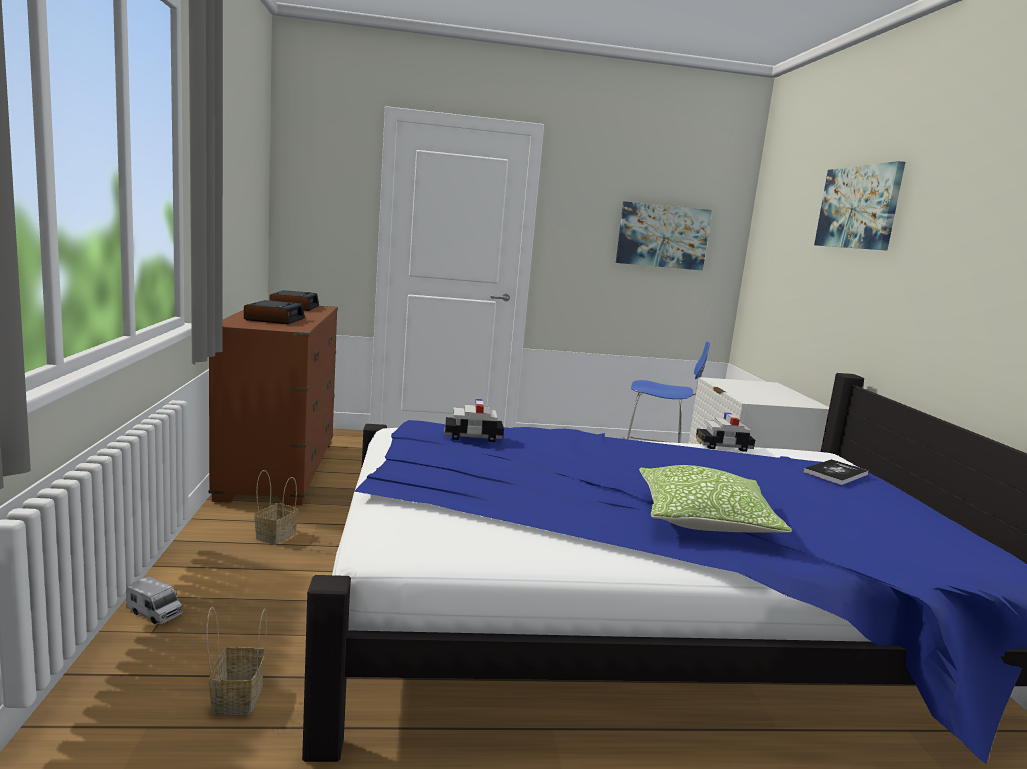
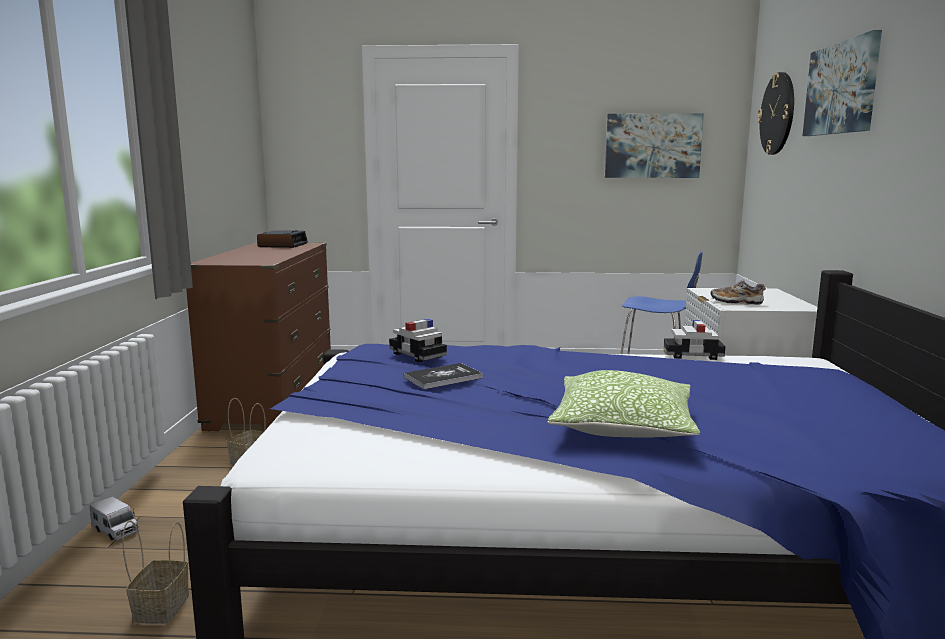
camera: 10 degrees right, 0 degrees up
(274, 319) = (252, 256): alarm clock -> none
(472, 436) = (417, 355): toy car -> toy car turned 45 degrees clockwise
(752, 396) = (736, 303): none -> shoe
(784, 219) = (777, 114): none -> wall clock
(835, 473) = (806, 377): book -> book (443, 377)

